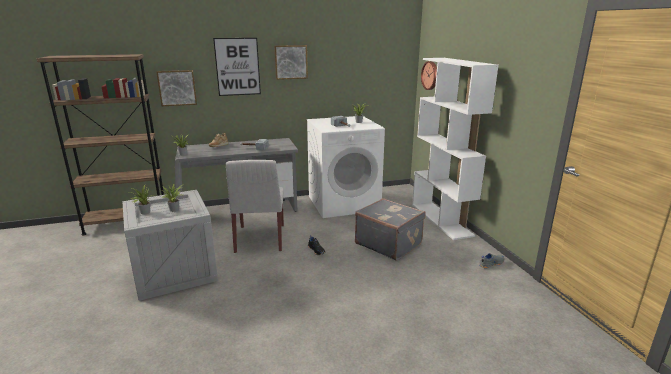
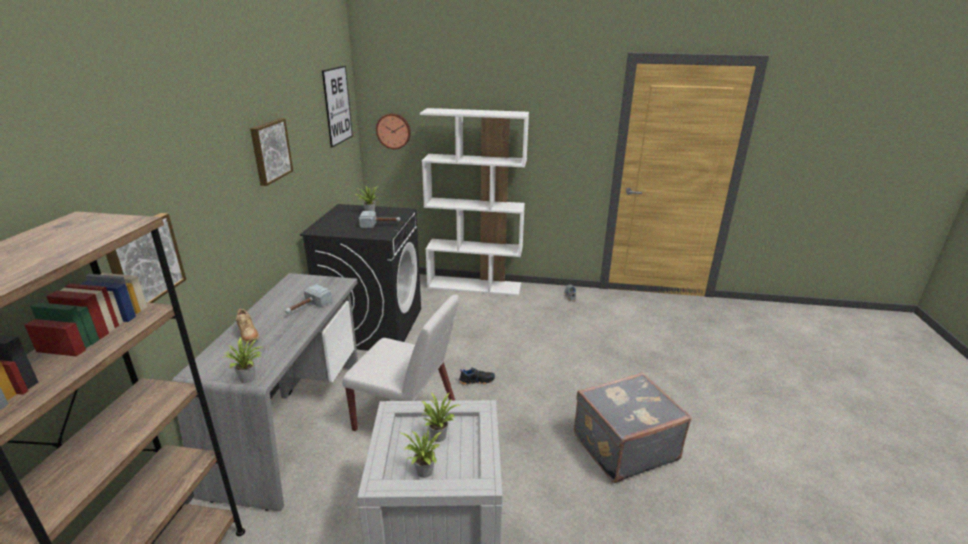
camera: 65 degrees left, 5 degrees up
(237, 67) = (217, 181): picture -> picture (337, 105)
(344, 203) = (373, 326): white washing machine -> black washing machine
(388, 243) = (498, 330): grey suitcase -> grey suitcase (623, 446)

